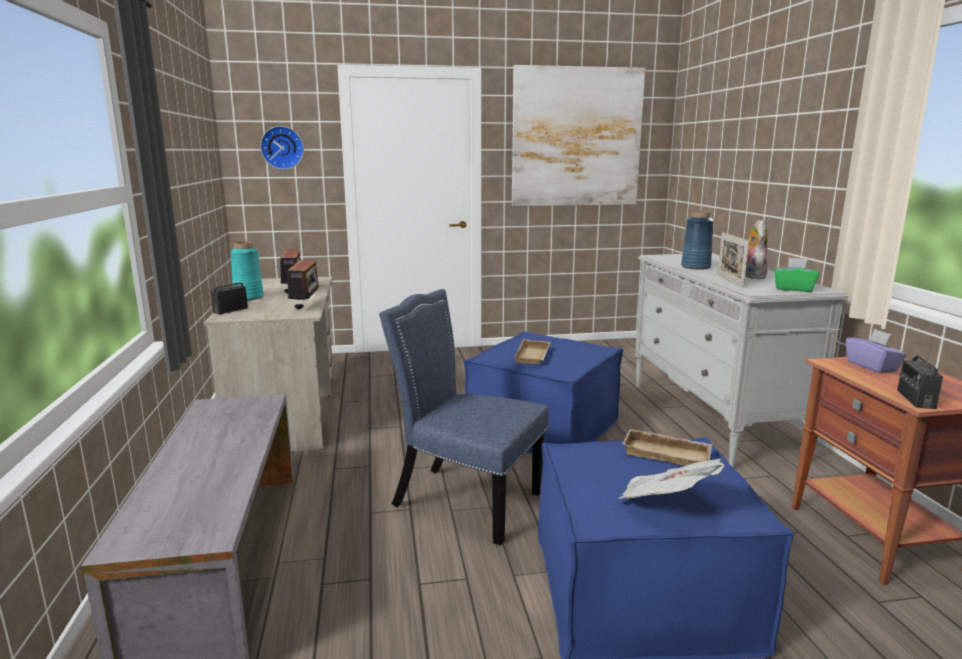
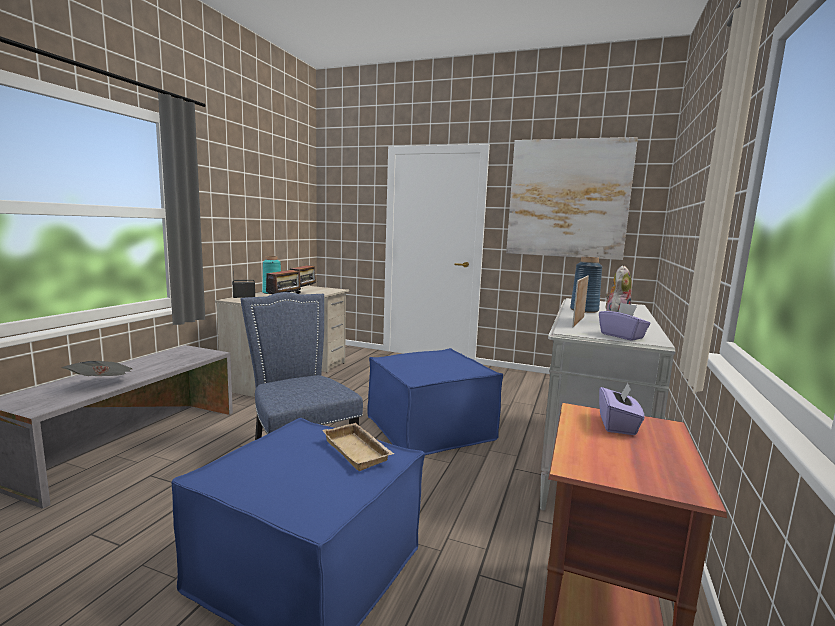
camera: 30 degrees right, 5 degrees down
(282, 148) = (350, 202): wall clock -> none
(534, 356) = (416, 364): beige tray -> none
(666, 502) = (274, 481): newspaper -> newspaper (102, 384)
(793, 289) = (622, 336): green tissue box -> purple tissue box
(915, 399) = (581, 462): radio -> none

